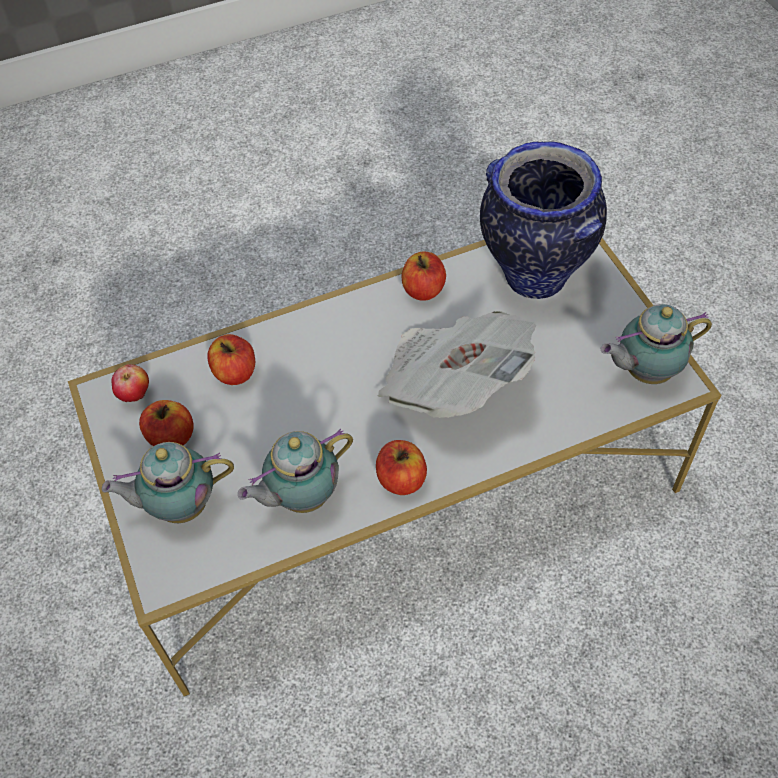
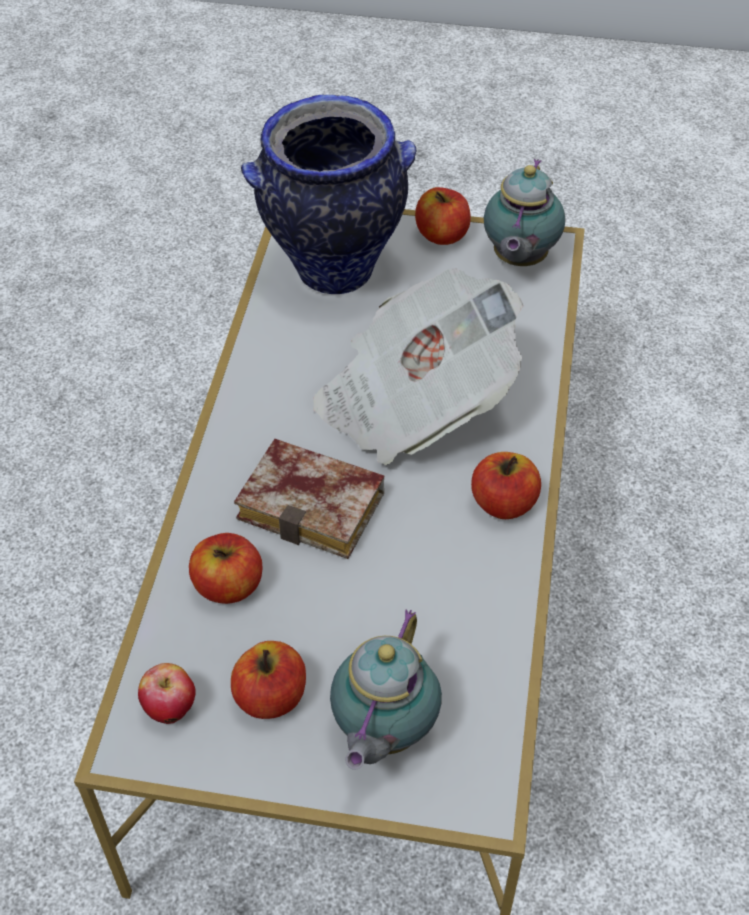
camera: 60 degrees left, 5 degrees down
(301, 497) = (460, 604): teapot -> none
(326, 381) = (318, 505): none -> book
(423, 290) = (268, 361): apple -> apple (442, 235)

